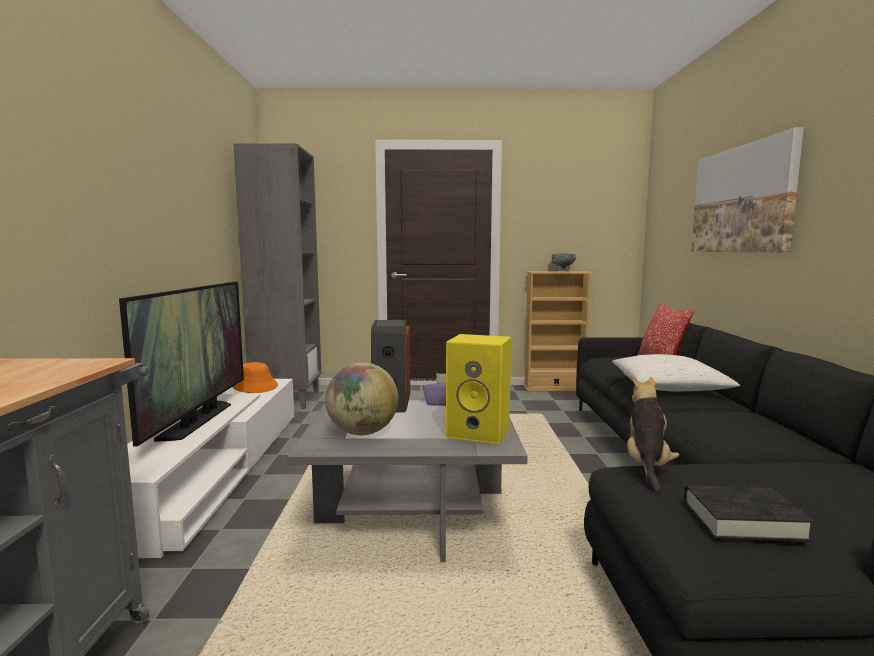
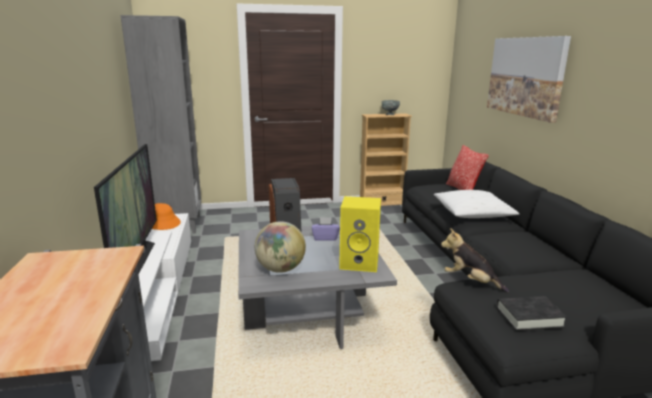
camera: 10 degrees left, 10 degrees up
(647, 465) = (470, 281): plush toy -> plush toy turned 60 degrees counterclockwise

